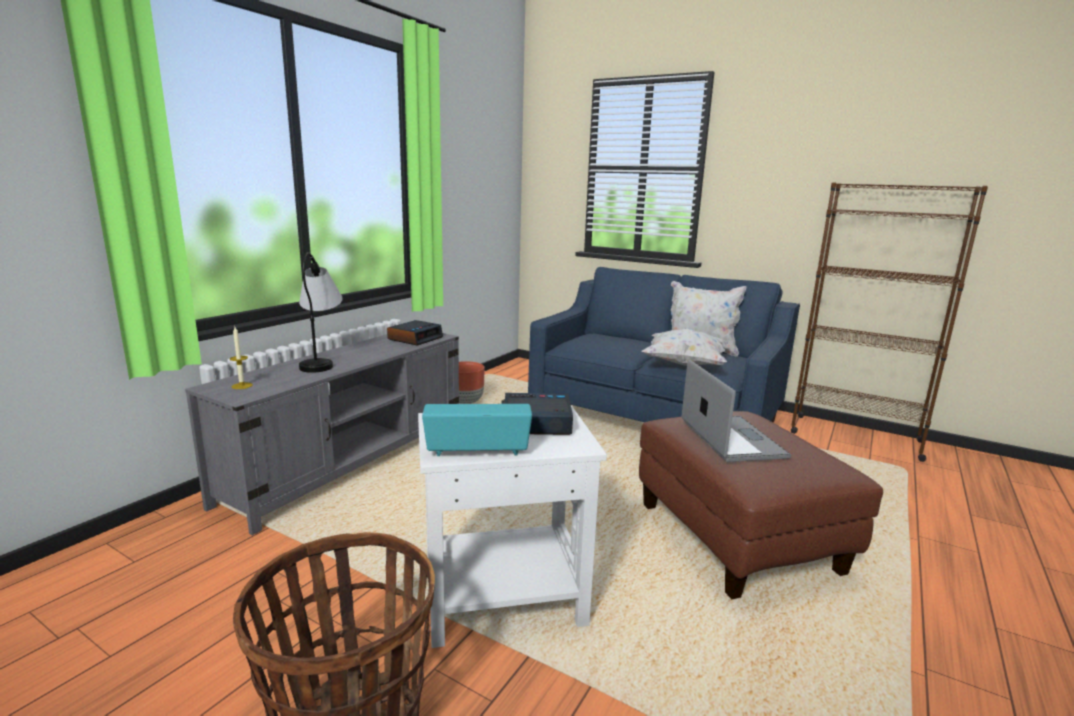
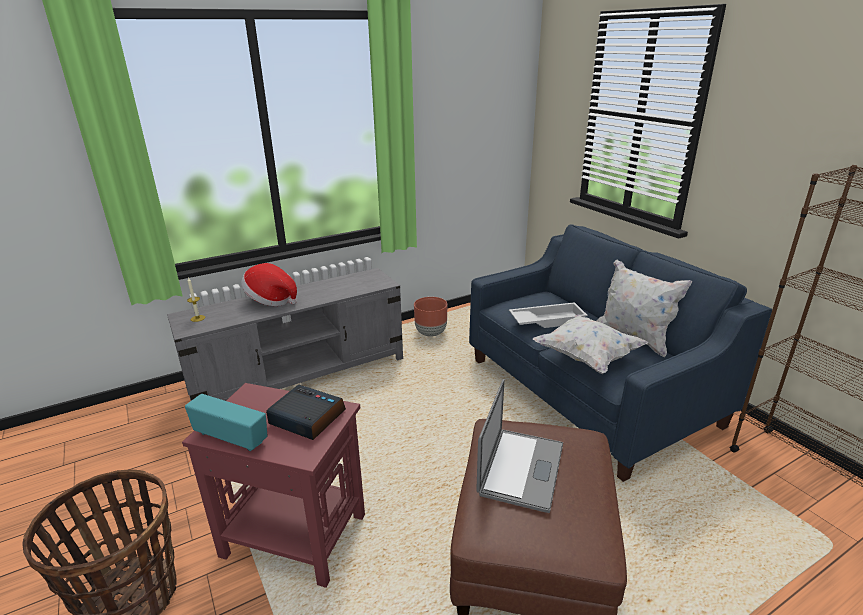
camera: 30 degrees right, 10 degrees up
(322, 361) = (271, 300): table lamp -> hat
(415, 338) = (362, 283): alarm clock -> none
(503, 595) = (295, 534): white side table -> red side table
(620, 347) = (547, 320): none -> white tray

